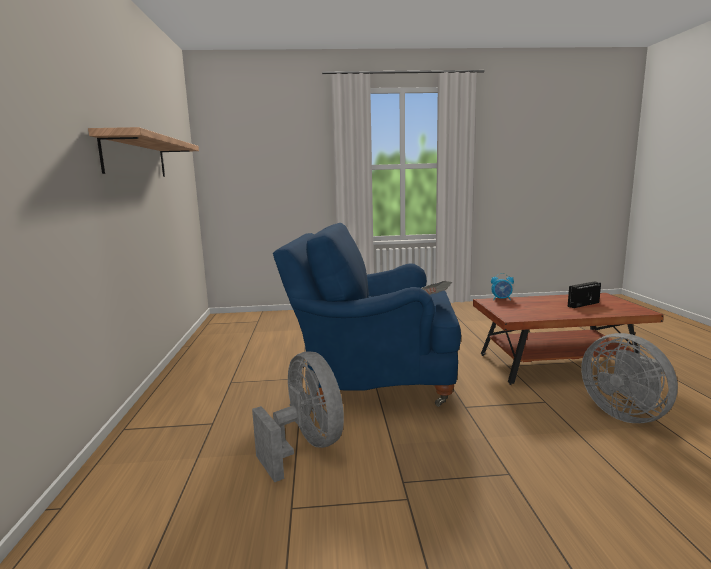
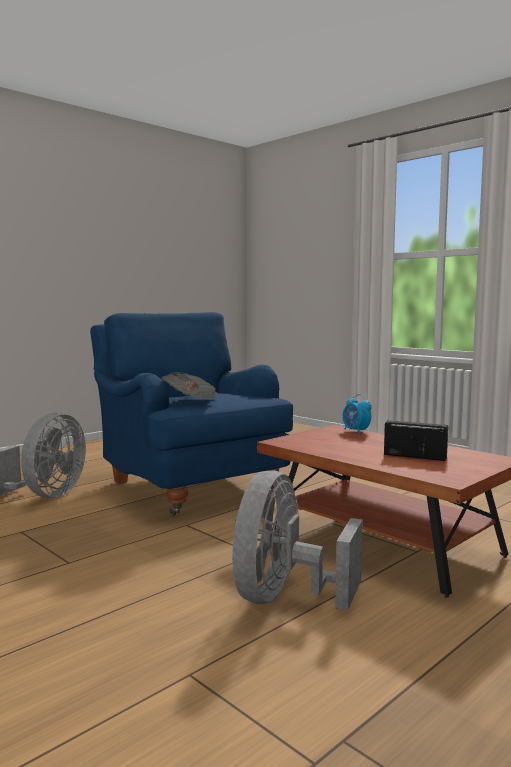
camera: 50 degrees right, 5 degrees down
(135, 157) = (112, 251): shelf -> none

